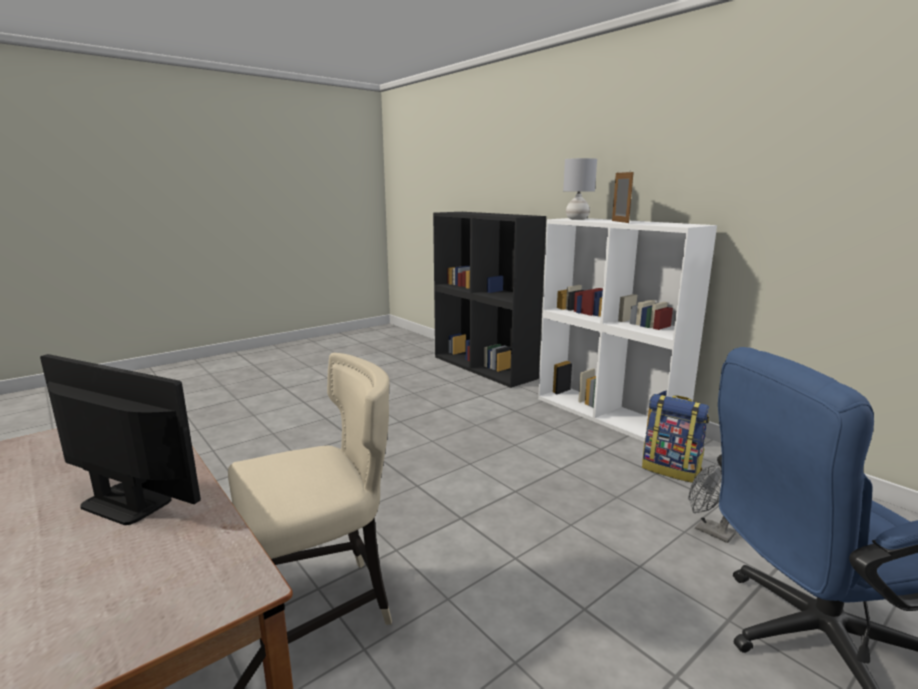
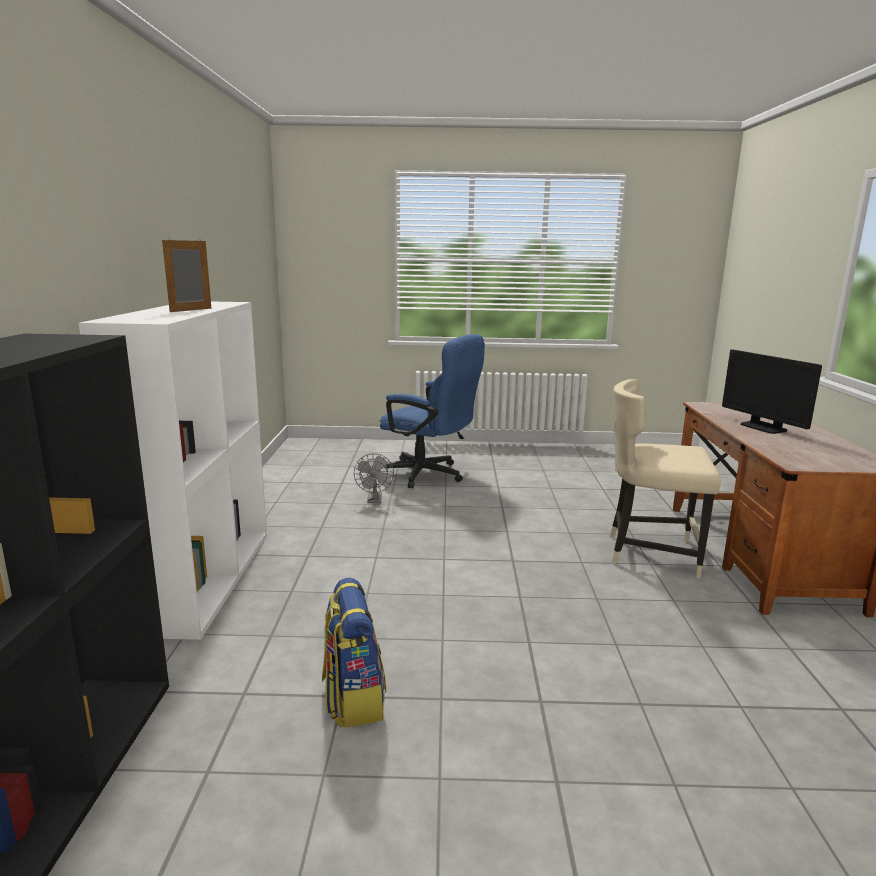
camera: 140 degrees left, 0 degrees up
(576, 219) = (155, 318): grey table lamp -> none
(671, 469) = (304, 524): backpack -> backpack (353, 698)

